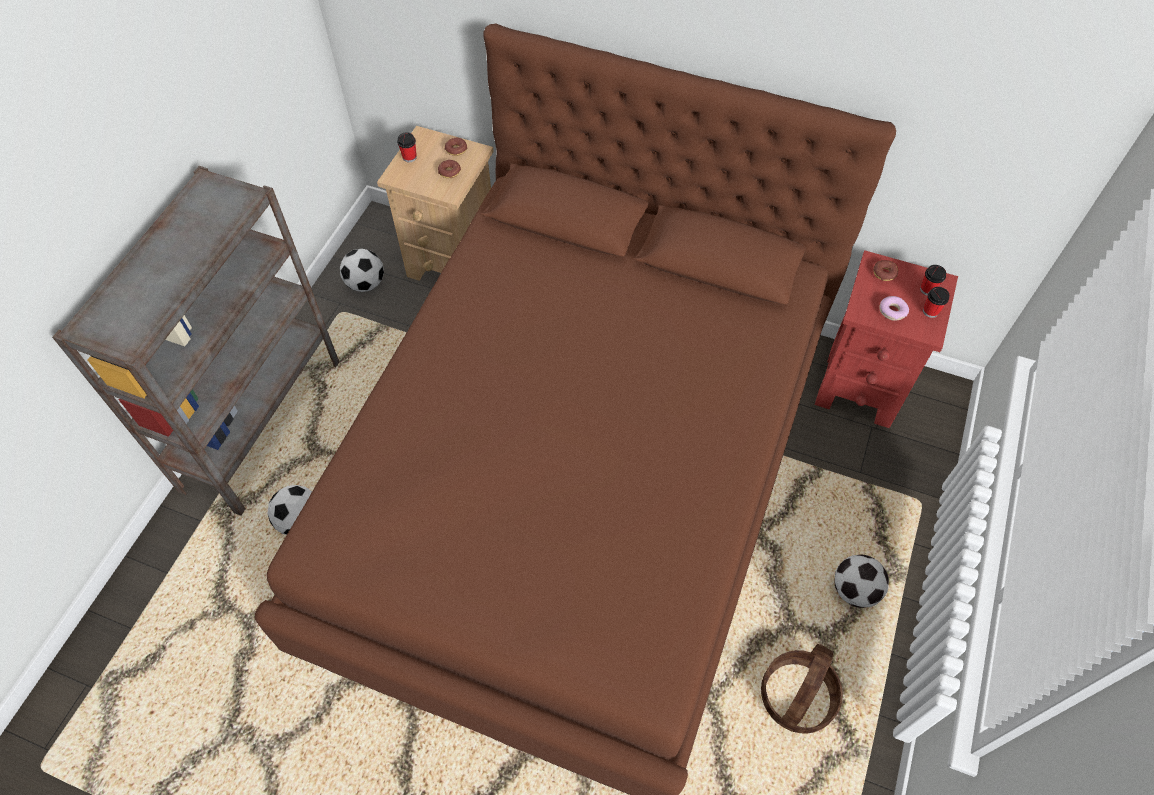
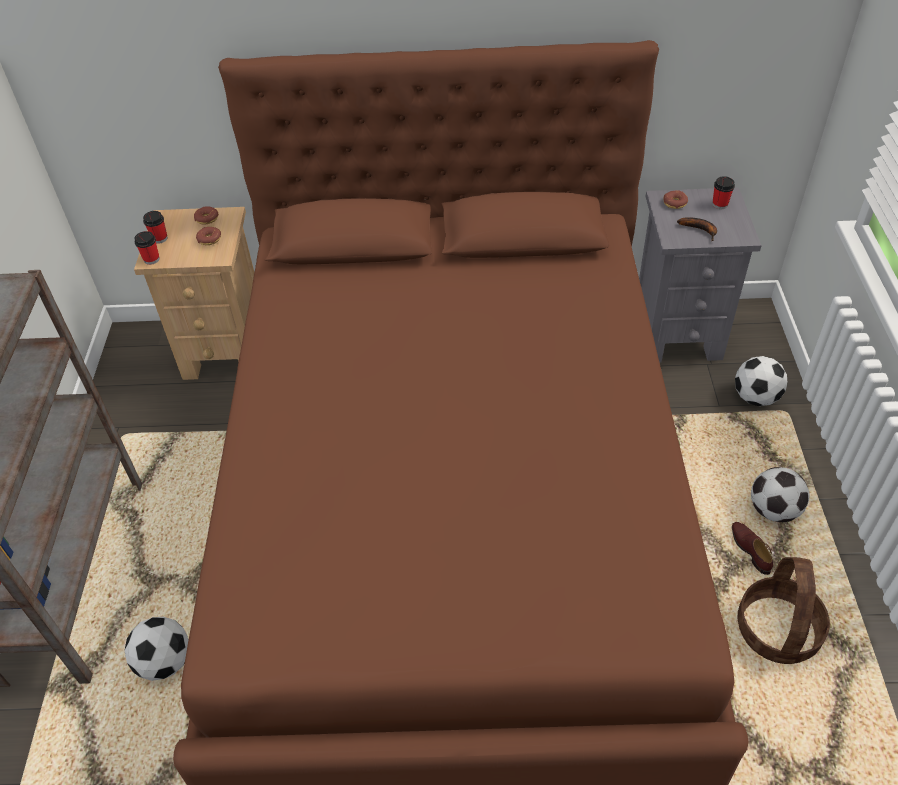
camera: 20 degrees left, 10 degrees down
(365, 283) = (139, 400): football -> football (755, 397)
(813, 617) = (750, 550): none -> brown shoe
(860, 388) = (678, 335): red nightstand -> grey nightstand
(892, 311) = (700, 230): donut -> banana
(930, 311) = (733, 220): cup -> cup (151, 259)

